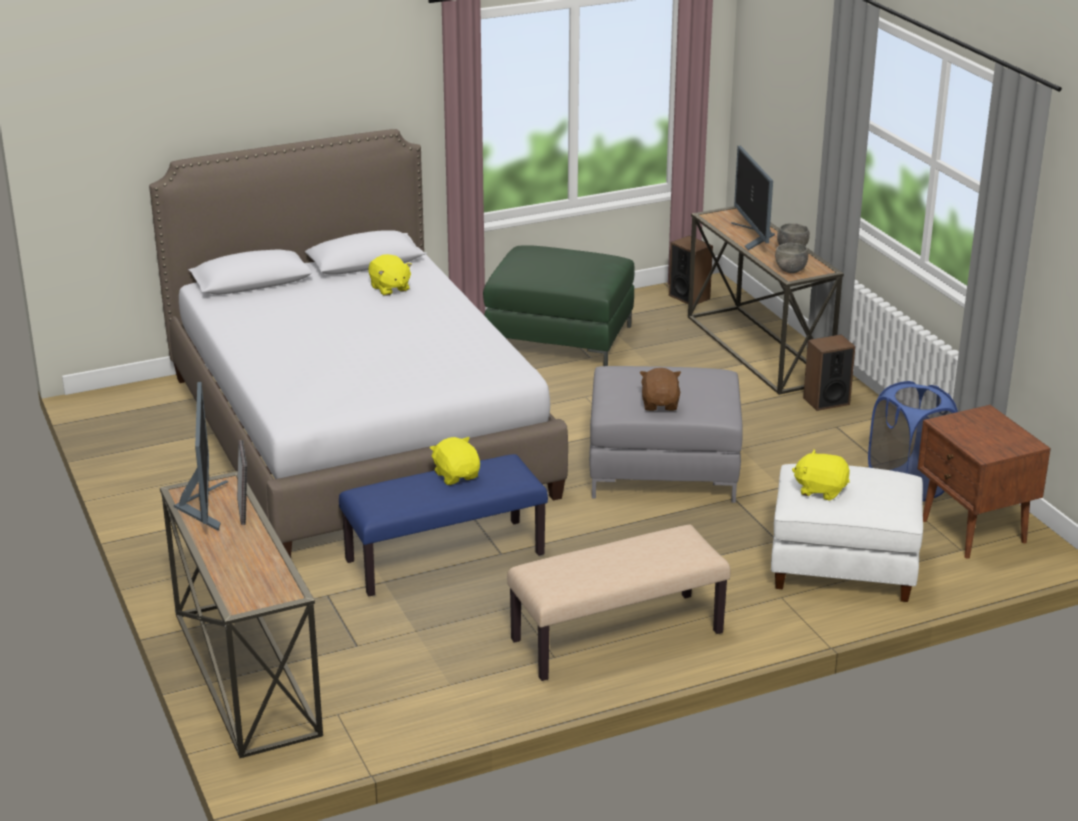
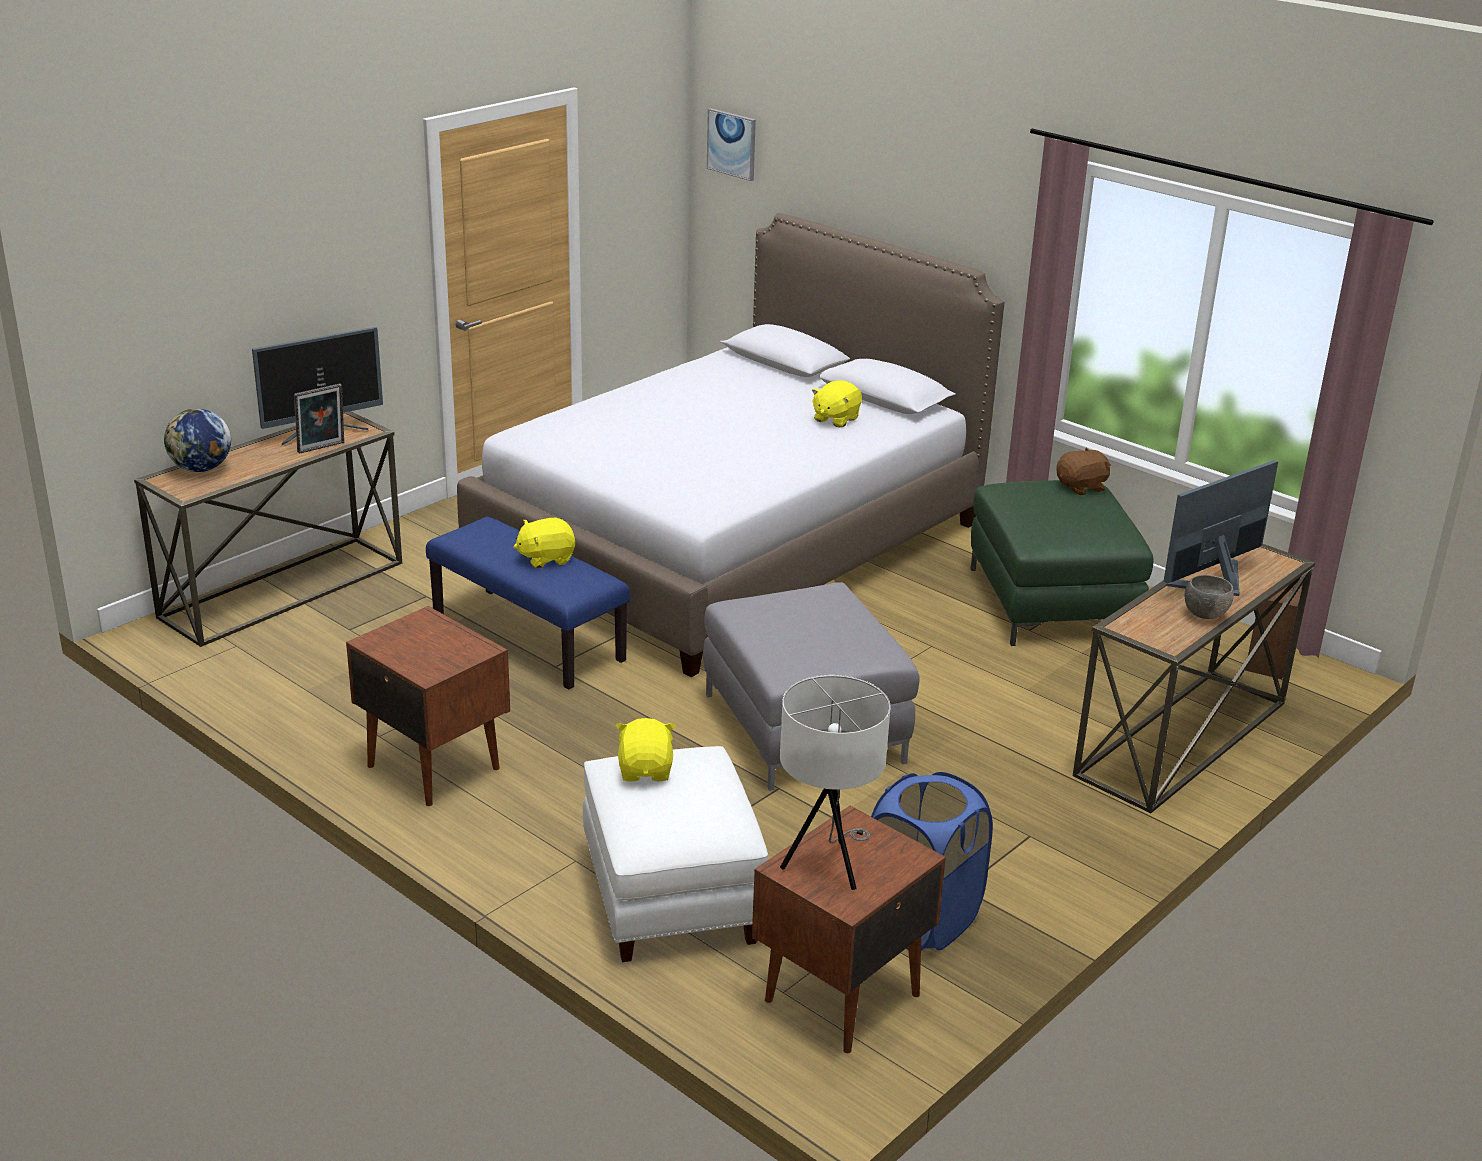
camera: 65 degrees right, 0 degrees up
(89, 120) = (732, 144): none -> picture
(235, 580) = (201, 469): none -> globe
(456, 475) = (546, 558): yellow plush toy -> yellow plush toy turned 150 degrees counterclockwise
(617, 637) = (433, 765): beige bench -> brown nightstand
(660, 404) = (766, 629): brown plush toy -> brown plush toy (1082, 487)
(790, 271) = (1136, 623): grey bowl -> none
(826, 401) = (1093, 816): speaker -> none
(986, 441) = (828, 865): none -> white table lamp

